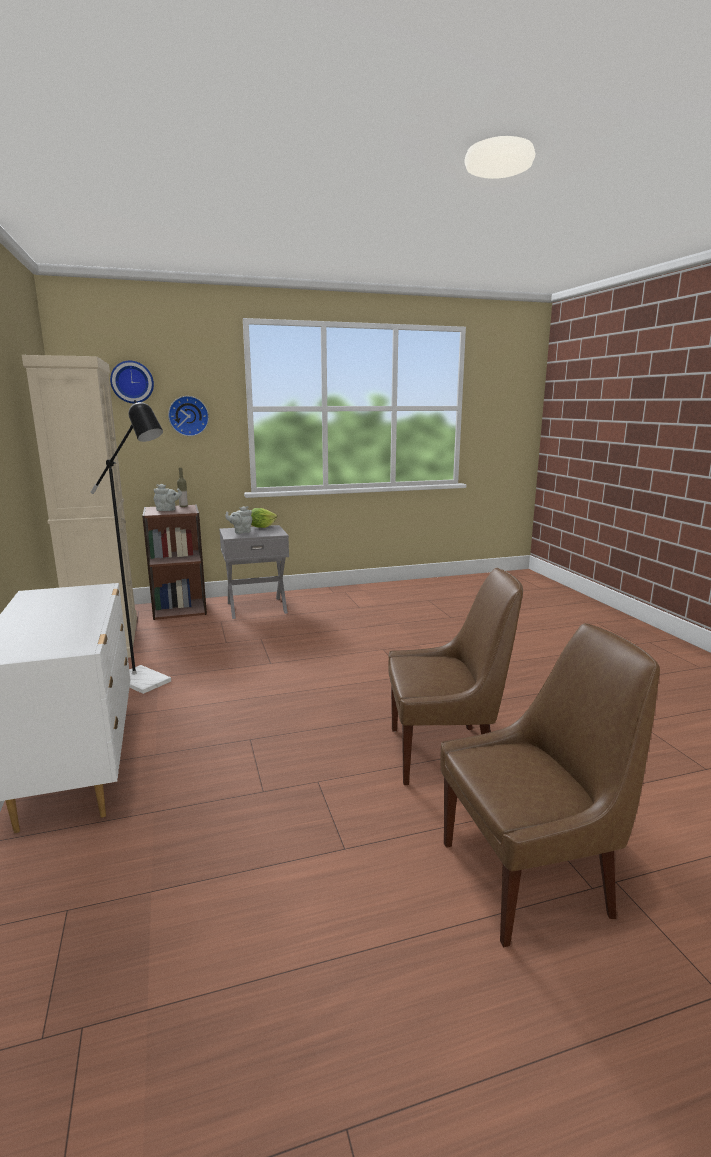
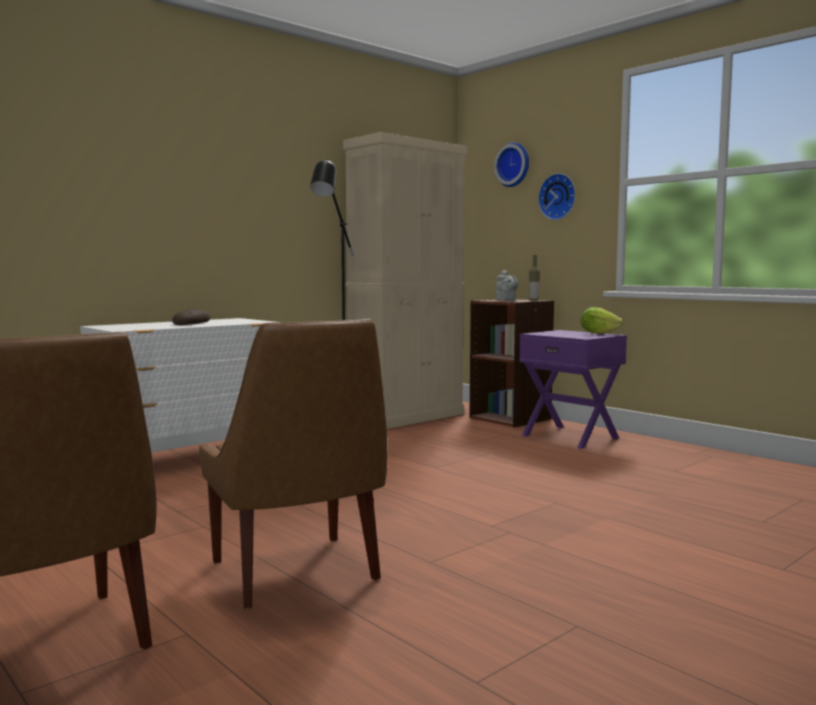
camera: 65 degrees right, 10 degrees down
(52, 614) = (191, 323): none -> bread
(241, 532) = (560, 333): grey teapot -> none
(256, 607) = (571, 436): grey nightstand -> purple nightstand

